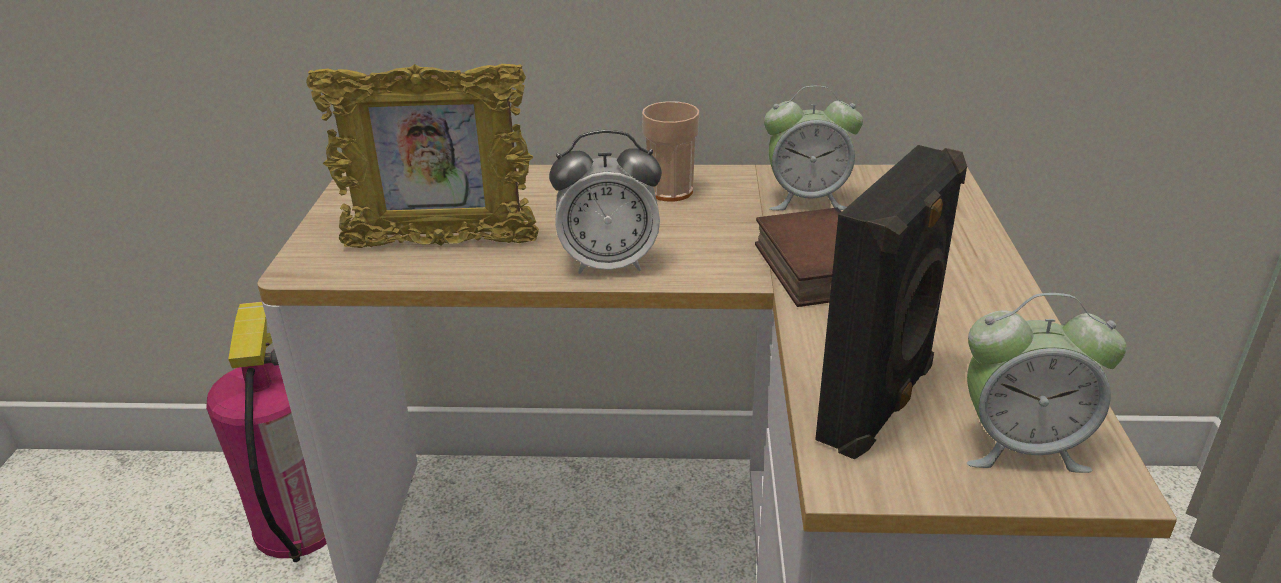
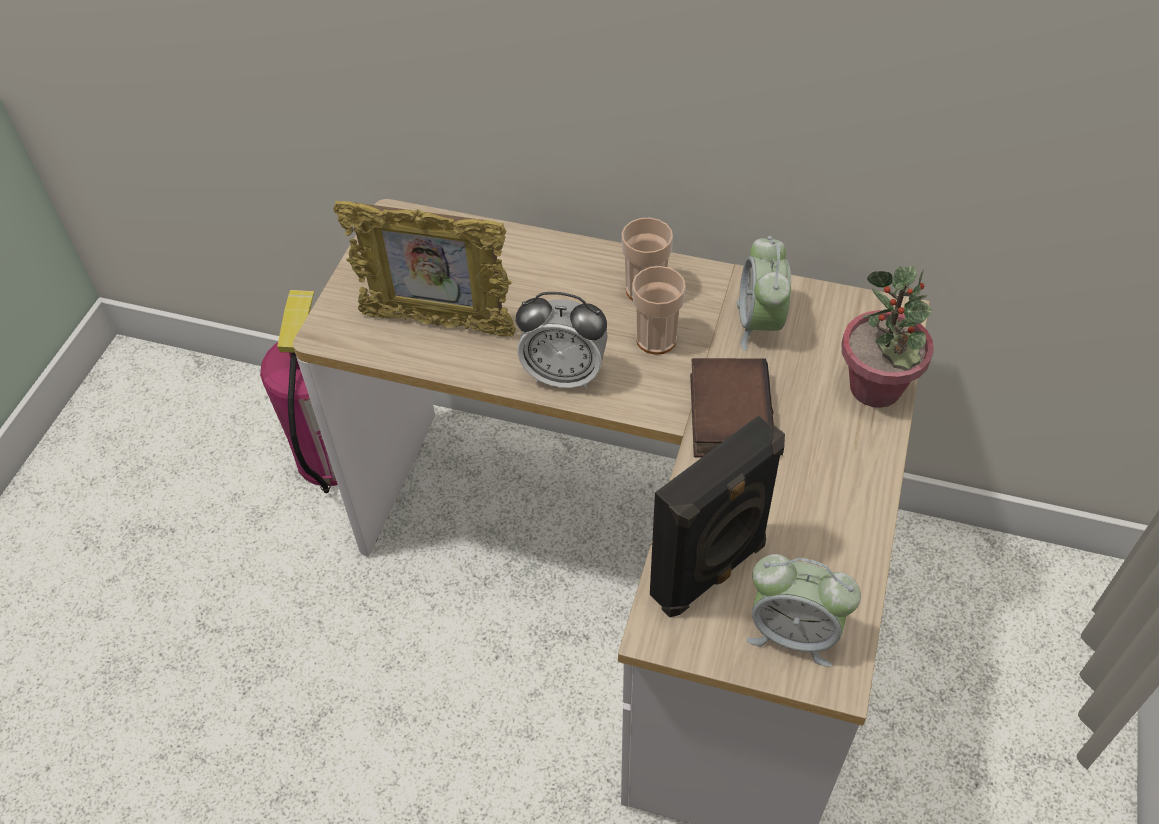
camera: 15 degrees right, 20 degrees up
(701, 224) = (656, 339): none -> cup
(807, 199) = (759, 324): alarm clock -> alarm clock turned 75 degrees clockwise
(960, 227) = (876, 388): none -> potted plant

